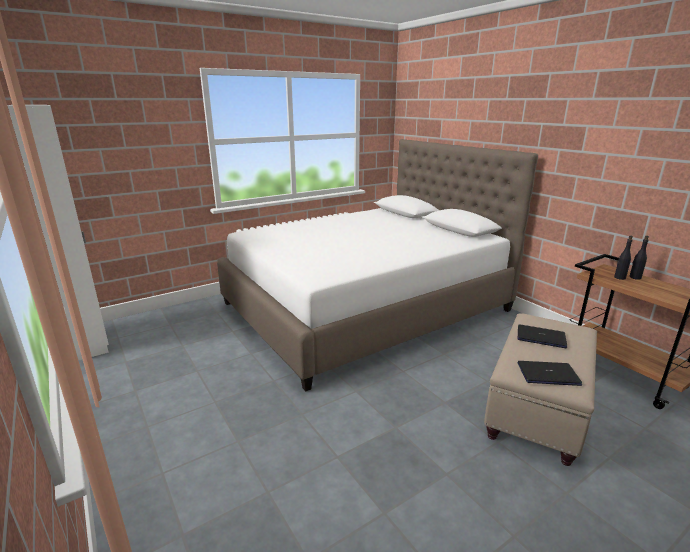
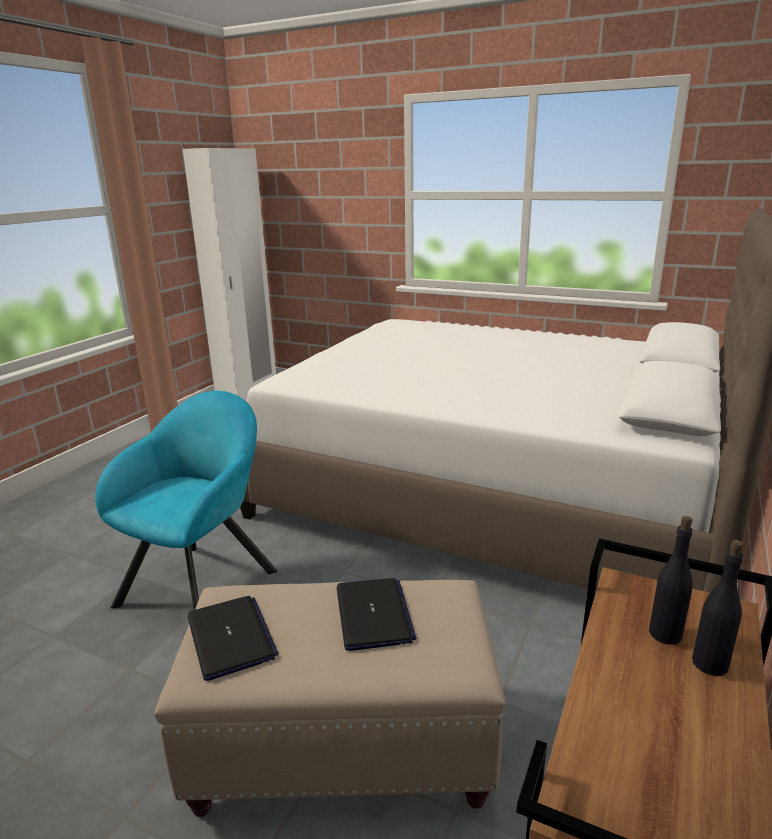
camera: 60 degrees right, 0 degrees up
(373, 425) = (203, 583): none -> turquoise armchair

